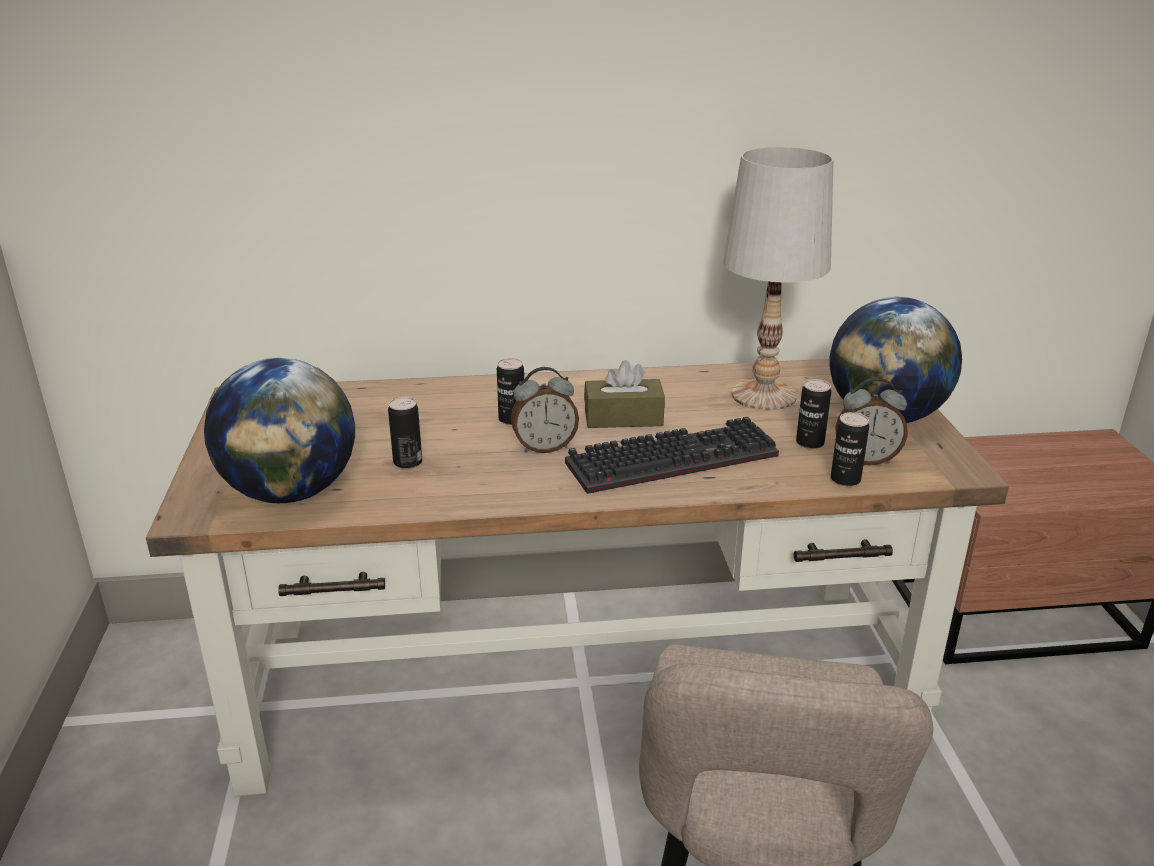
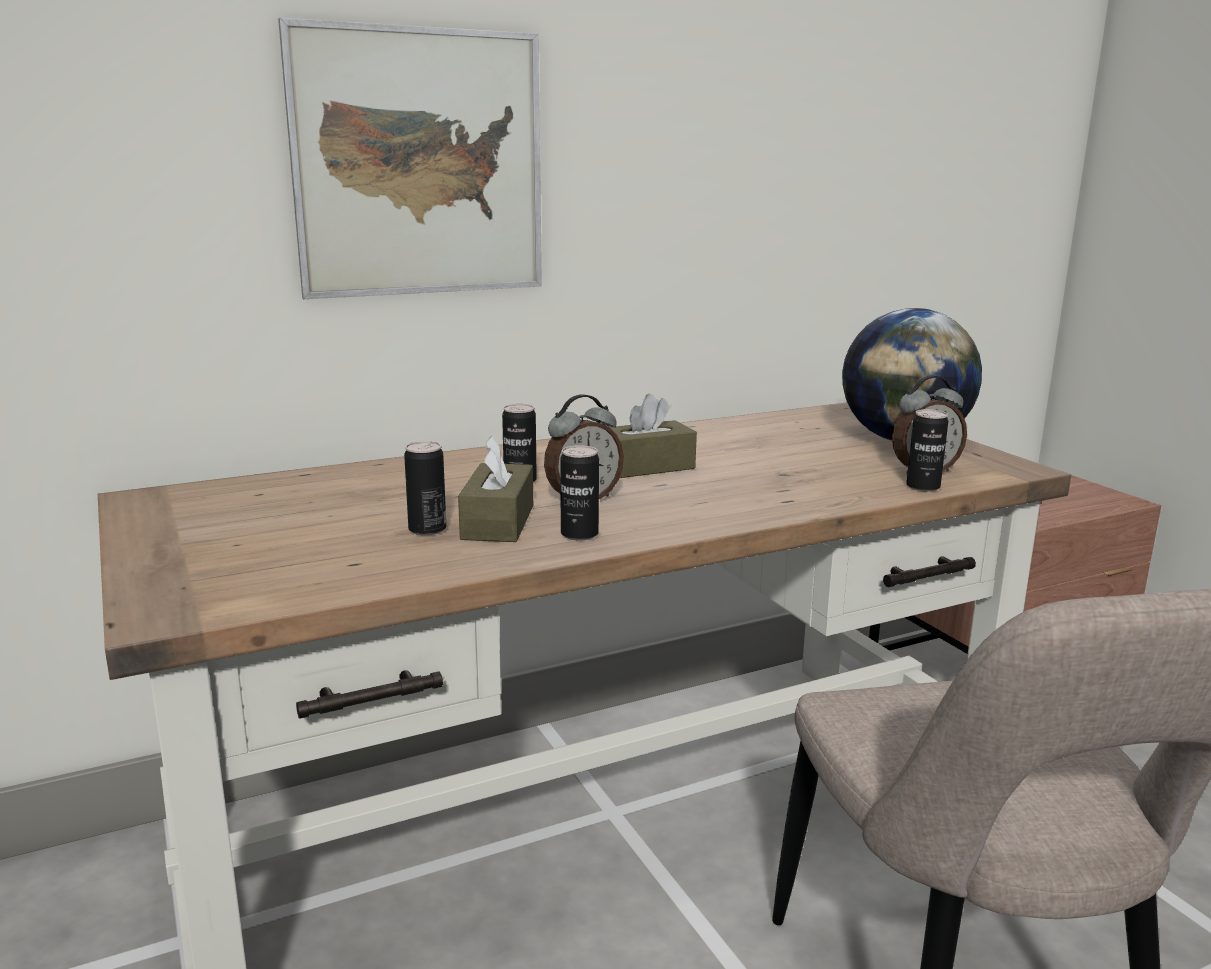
camera: 20 degrees left, 10 degrees down
(291, 492) = (293, 574): globe -> none
(461, 144) = (420, 164): none -> picture
(463, 463) = (498, 522): none -> brown tissue box
(673, 457) = (733, 490): keyboard -> none
(763, 396) = (771, 437): white table lamp -> none
(810, 443) = (857, 465): can -> can (579, 534)

